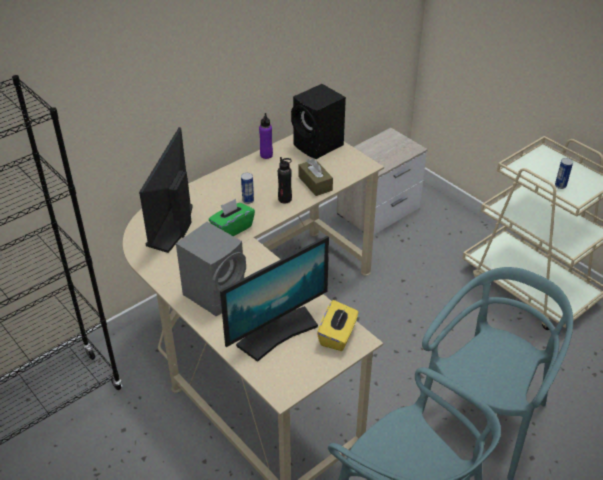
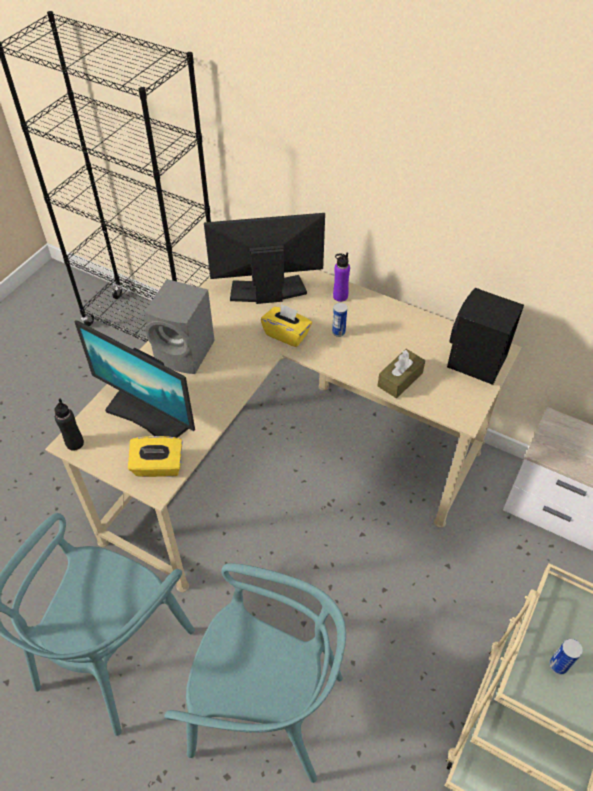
camera: 70 degrees right, 10 degrees up
(232, 228) = (287, 334): green tissue box -> yellow tissue box
(266, 155) = (427, 322): purple bottle -> purple bottle (340, 296)
(285, 199) = (357, 361): black bottle -> black bottle (75, 443)

